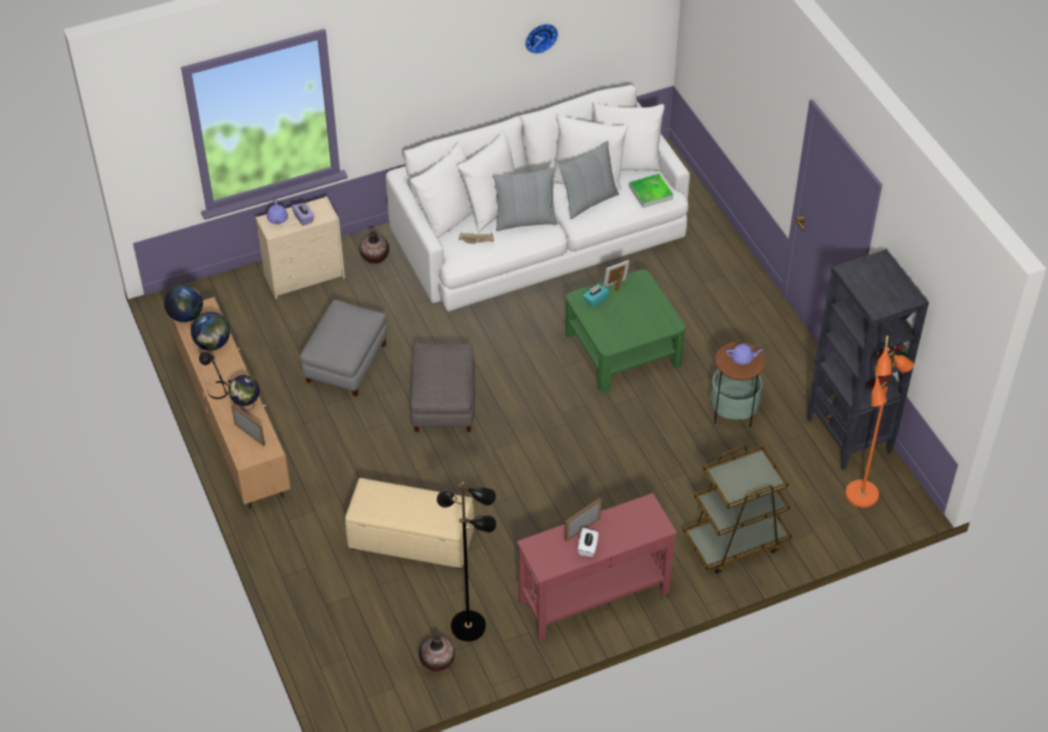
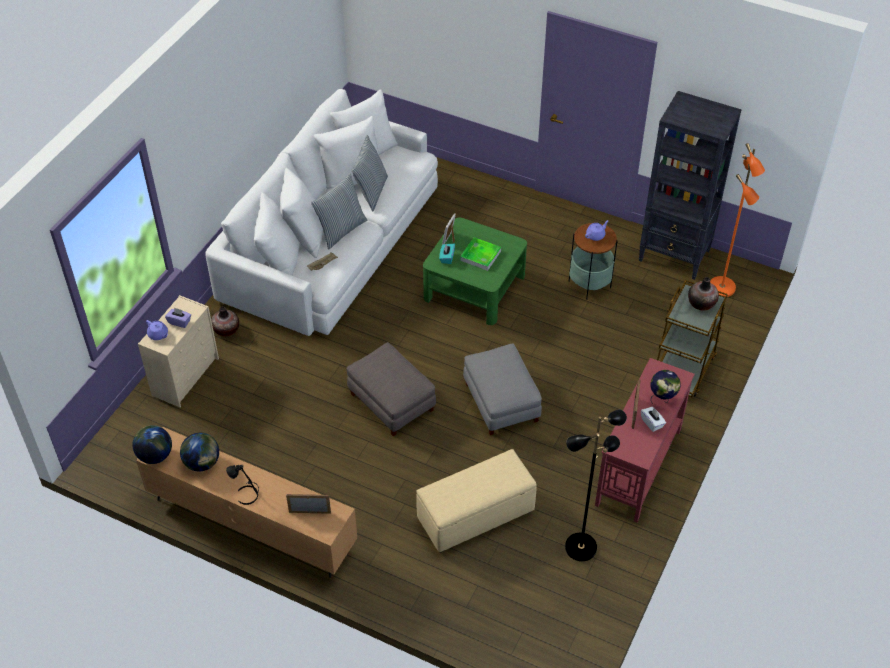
camera: 40 degrees left, 0 degrees up
(246, 406) = (283, 492): globe -> globe (662, 398)
(345, 362) = (287, 420): grey ottoman -> grey ottoman (500, 402)
(437, 661) = (587, 587): vase -> vase (701, 303)
(540, 37) = (273, 76): wall clock -> none
(650, 193) = (408, 163): tray -> tray (480, 256)

